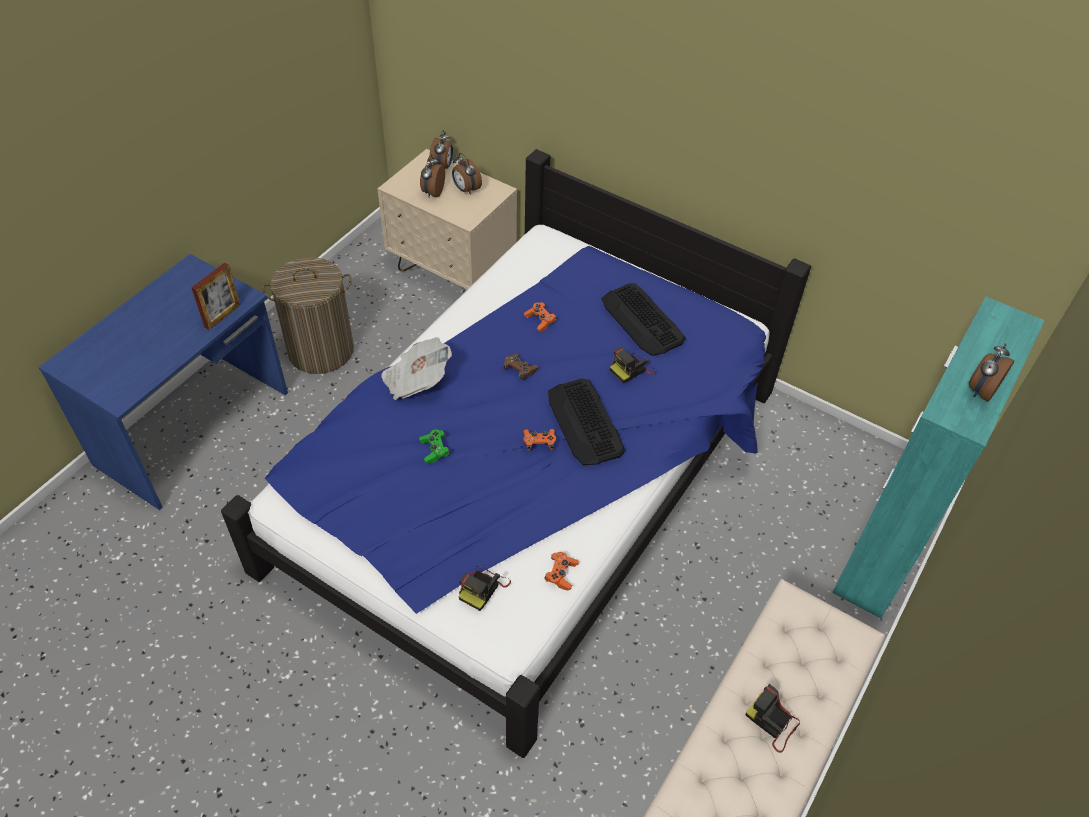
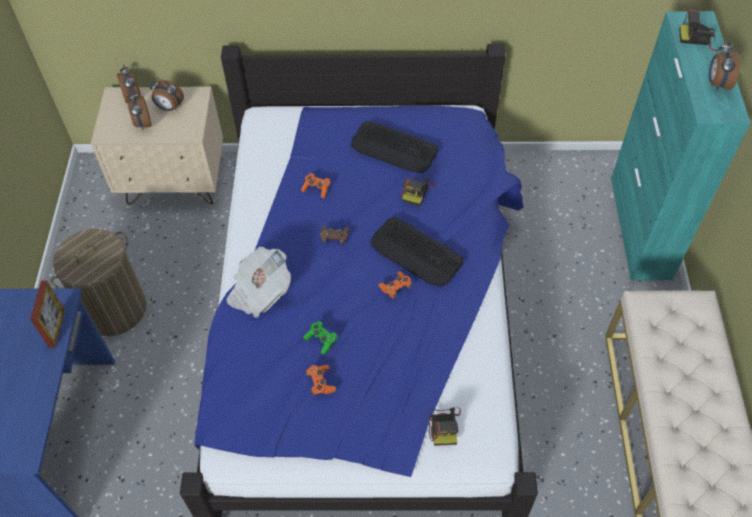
camera: 30 degrees left, 5 degrees up
(561, 574) = (487, 379): orange game controller -> orange game controller (320, 382)
(772, 723) = (696, 396): camera -> camera (699, 38)

